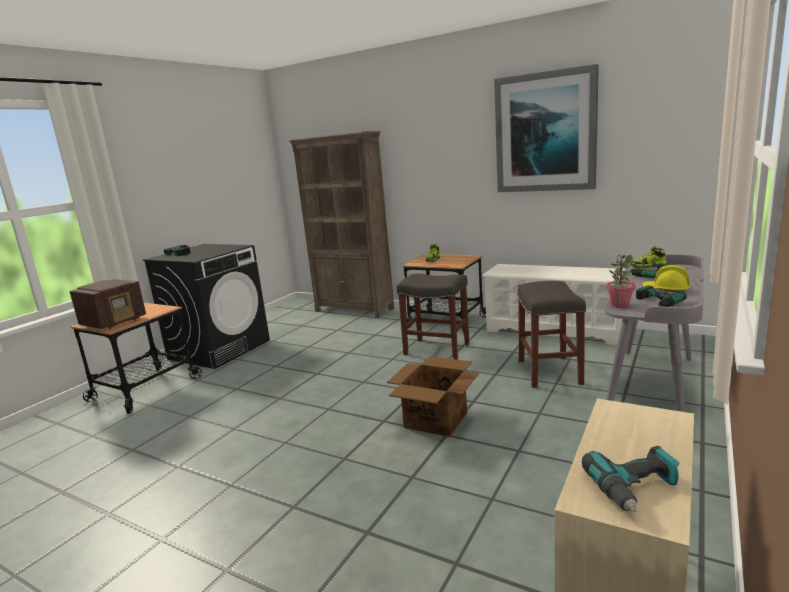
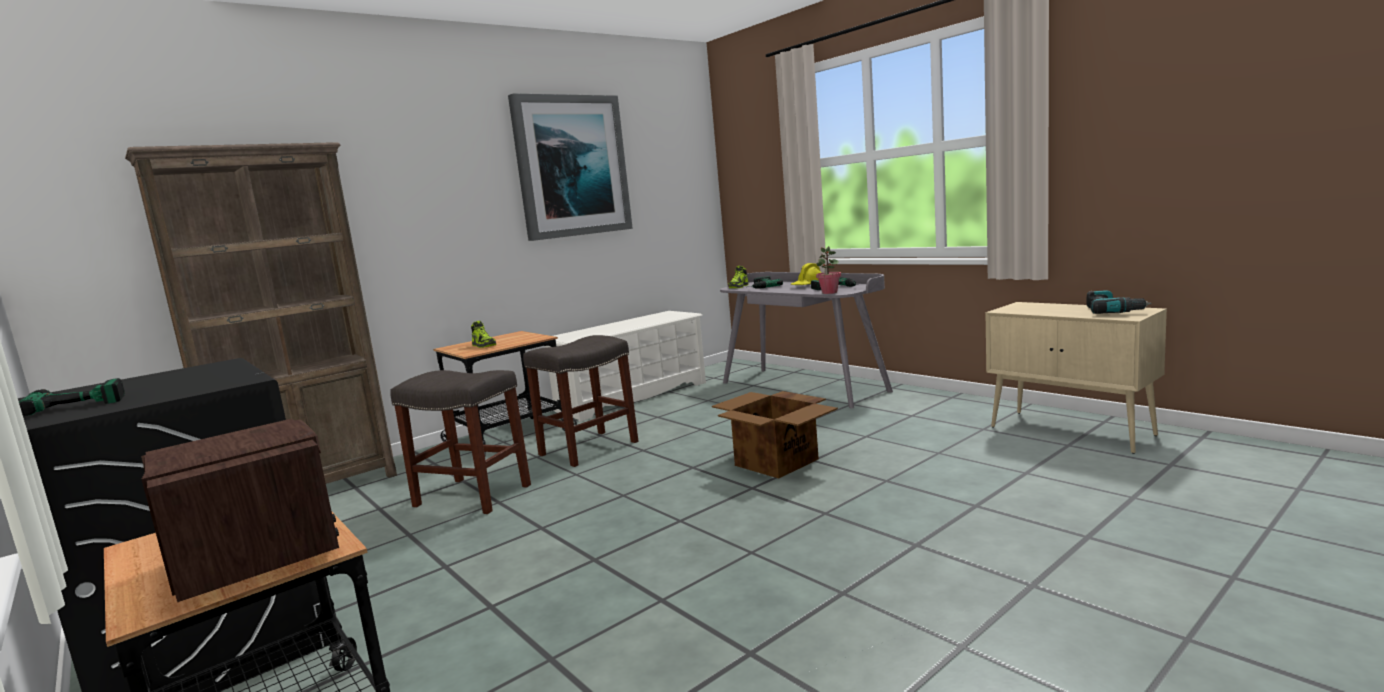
camera: 70 degrees left, 5 degrees down
(548, 371) = (724, 410): grey stool -> grey stool (471, 496)

